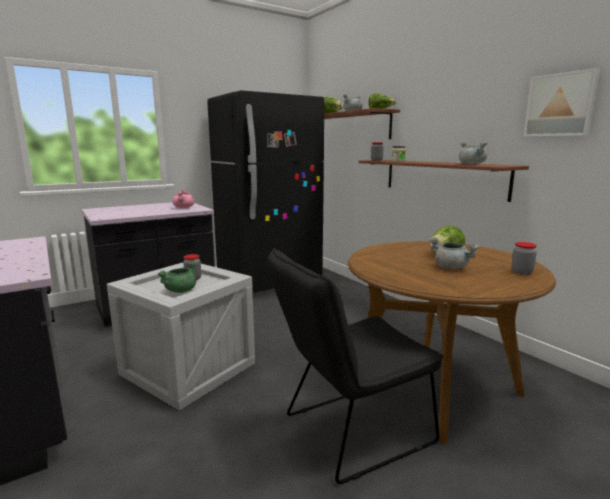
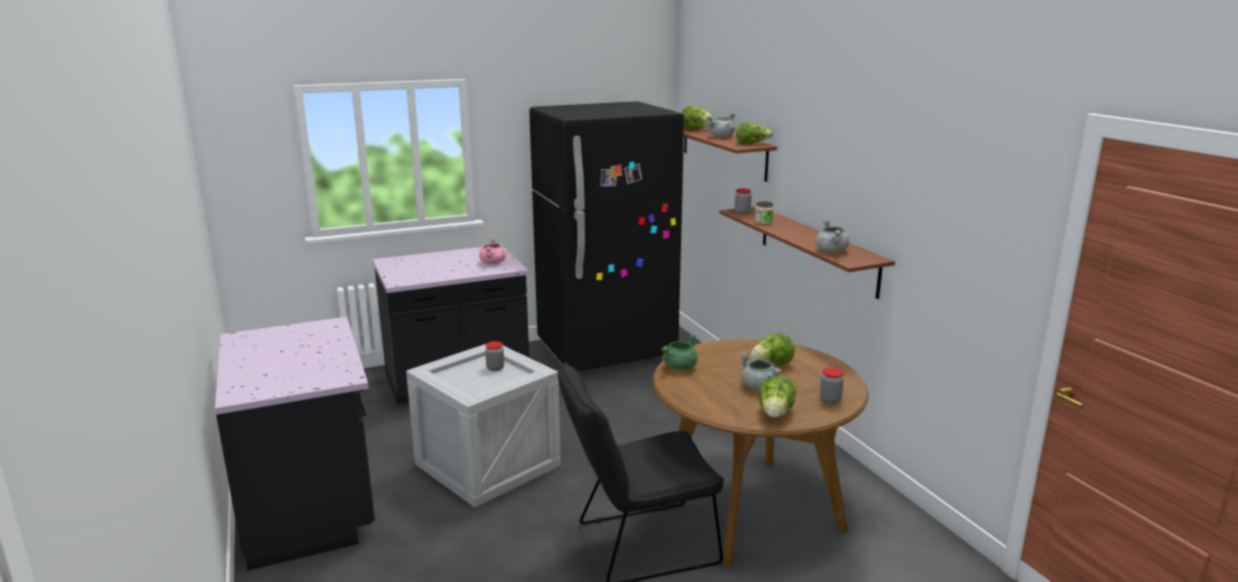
camera: 10 degrees right, 5 degrees up
(180, 291) = (480, 385): green cooking pot -> green cooking pot (679, 367)
(488, 285) = (775, 414): none -> lettuce
(560, 105) = (922, 200): picture -> none

